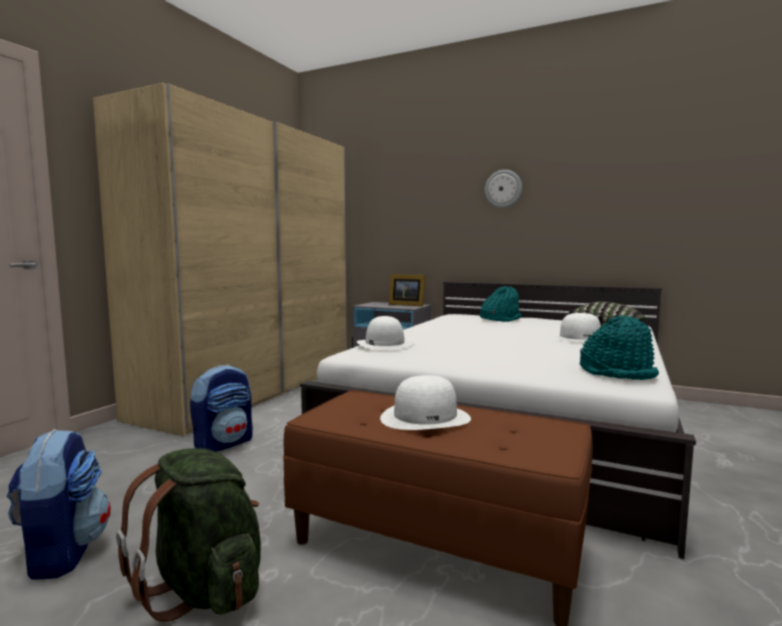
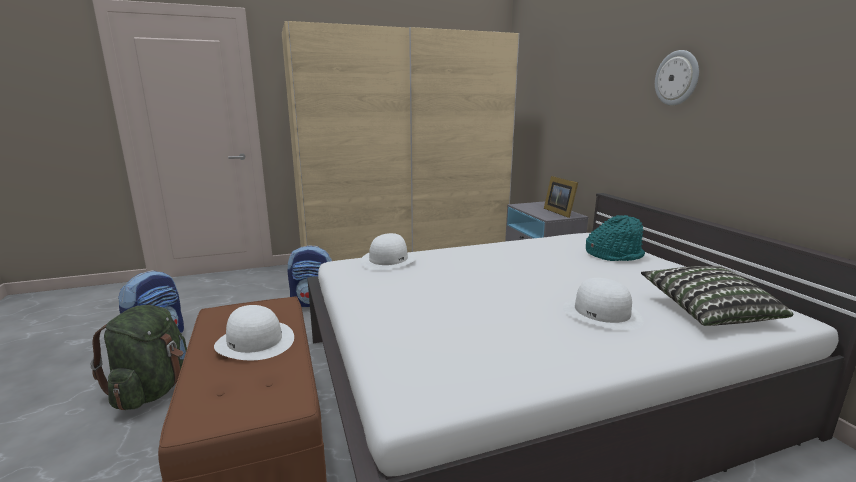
camera: 45 degrees right, 10 degrees up
(618, 373) = (451, 376): turquoise hat -> none

